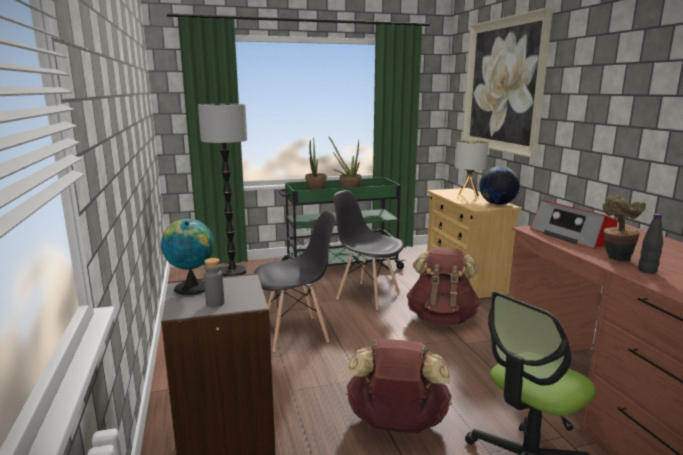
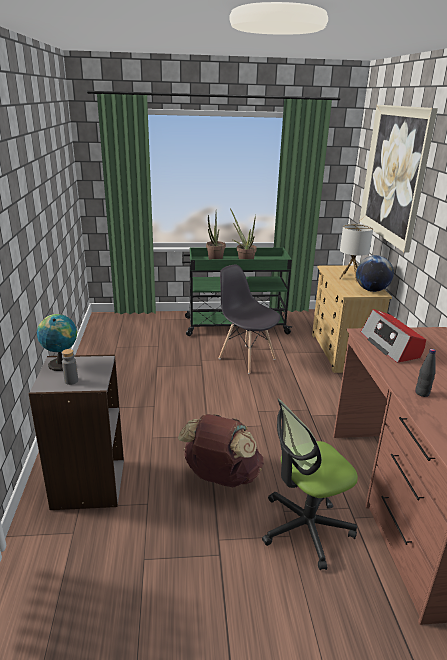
camera: 10 degrees right, 10 degrees up
(233, 272) = (141, 322): floor lamp -> none
(295, 333) = (173, 388): grey chair -> none
(441, 318) = (301, 389): brown backpack -> none
(615, 259) = (406, 377): potted plant -> none

